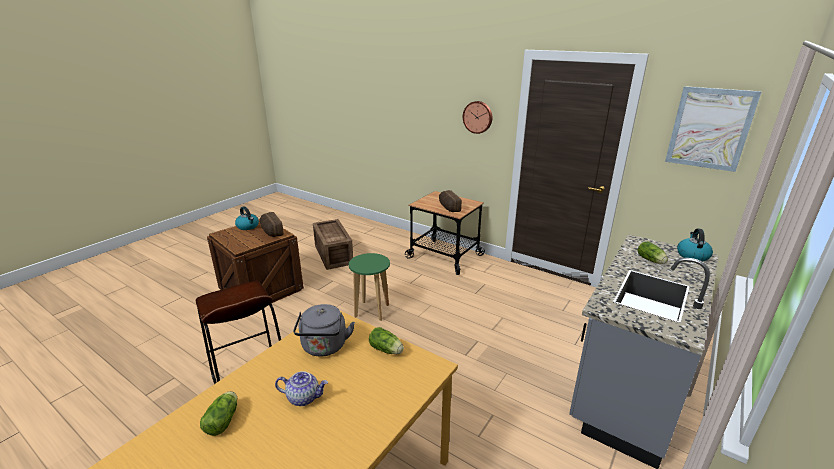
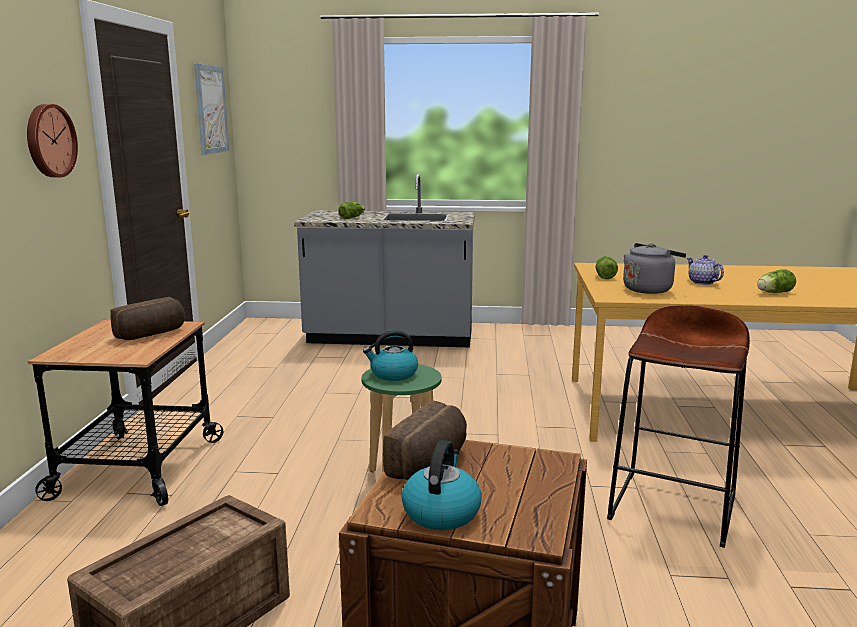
camera: 120 degrees left, 10 degrees down
(692, 255) = (325, 213): kettle -> kettle (393, 374)

